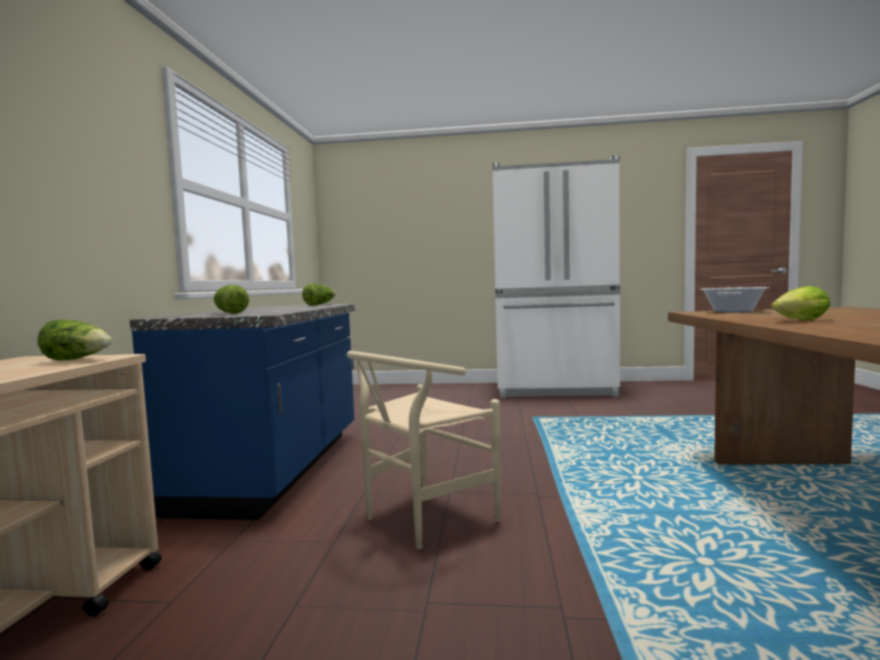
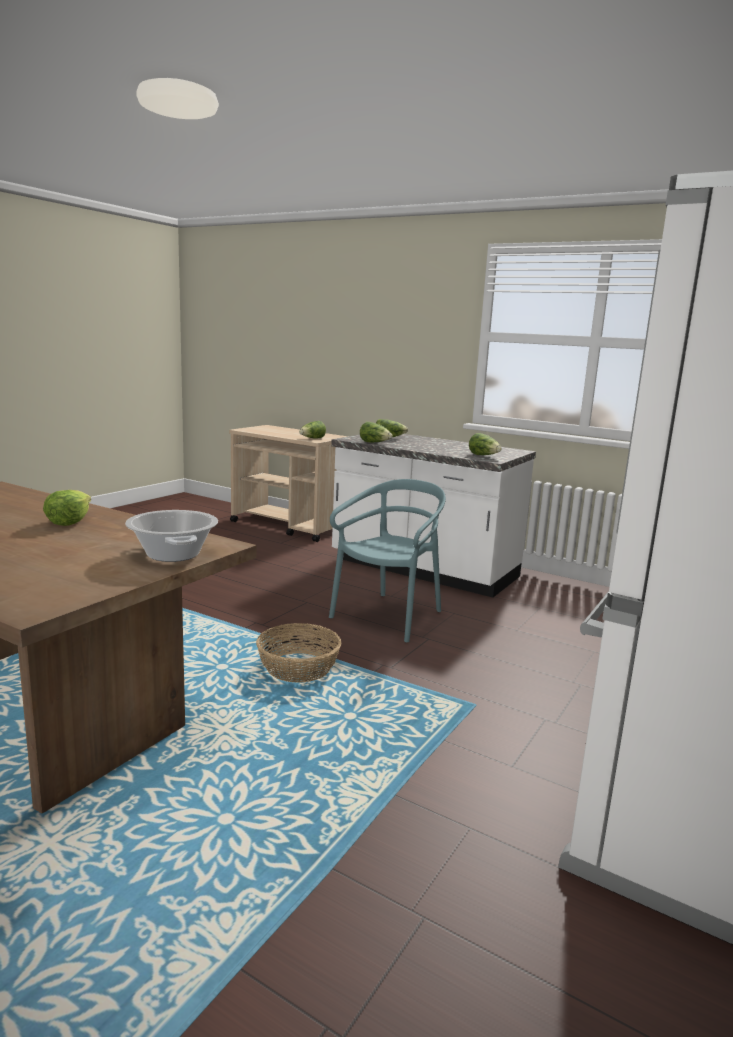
camera: 115 degrees right, 10 degrees up
(276, 468) = (423, 569): blue counter -> white counter
(285, 311) = (375, 443): none -> lettuce
(420, 519) = (280, 586): beige chair -> none
(436, 455) = (389, 616): none -> turquoise chair
(581, 457) = (298, 668): none -> basket

